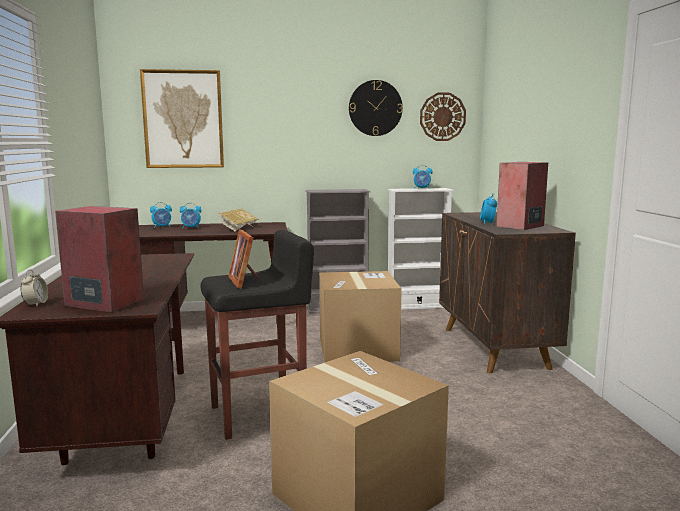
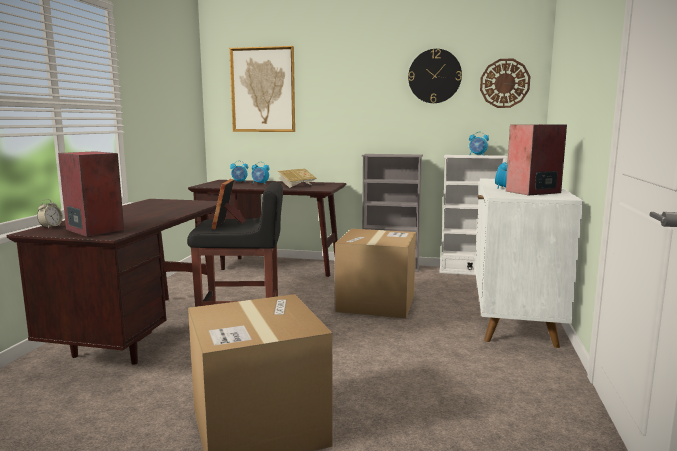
camera: 20 degrees right, 0 degrees up
(494, 348) = (514, 319): brown cabinet -> white cabinet

